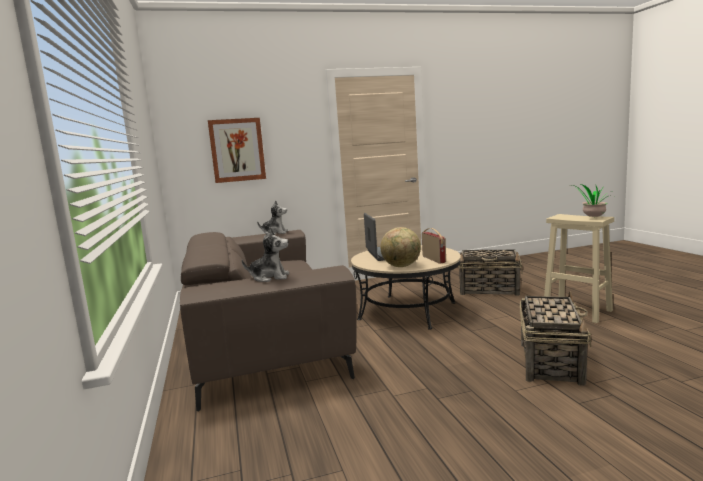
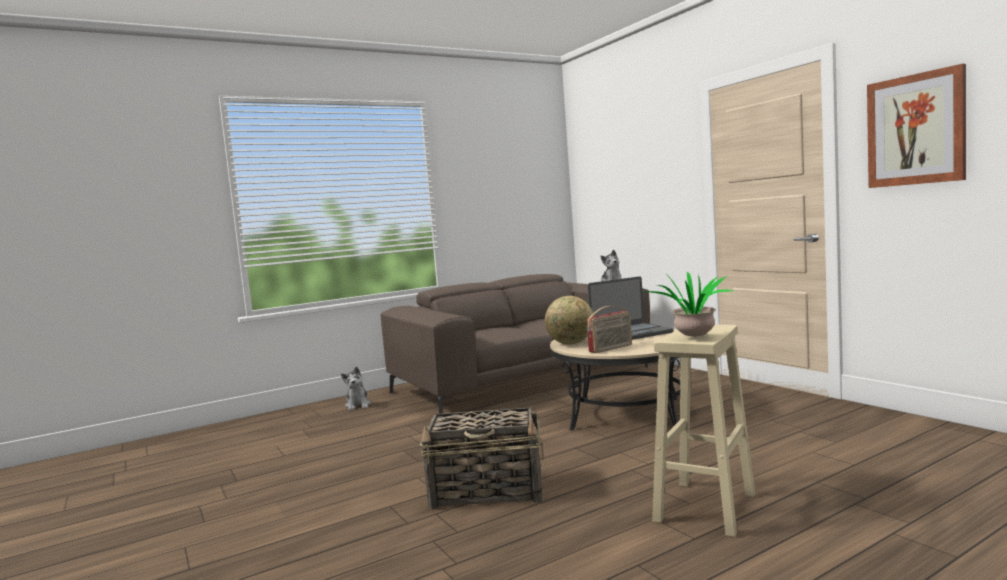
camera: 75 degrees right, 5 degrees down
(237, 150) = (620, 191): picture -> picture (915, 130)
(270, 277) = (426, 311): plush toy -> plush toy (358, 405)
(490, 290) = (765, 444): basket -> none

